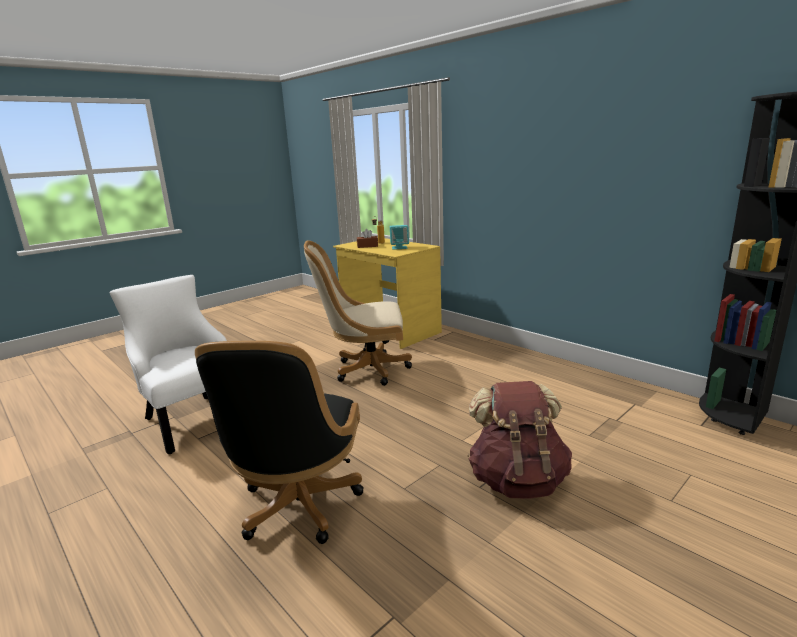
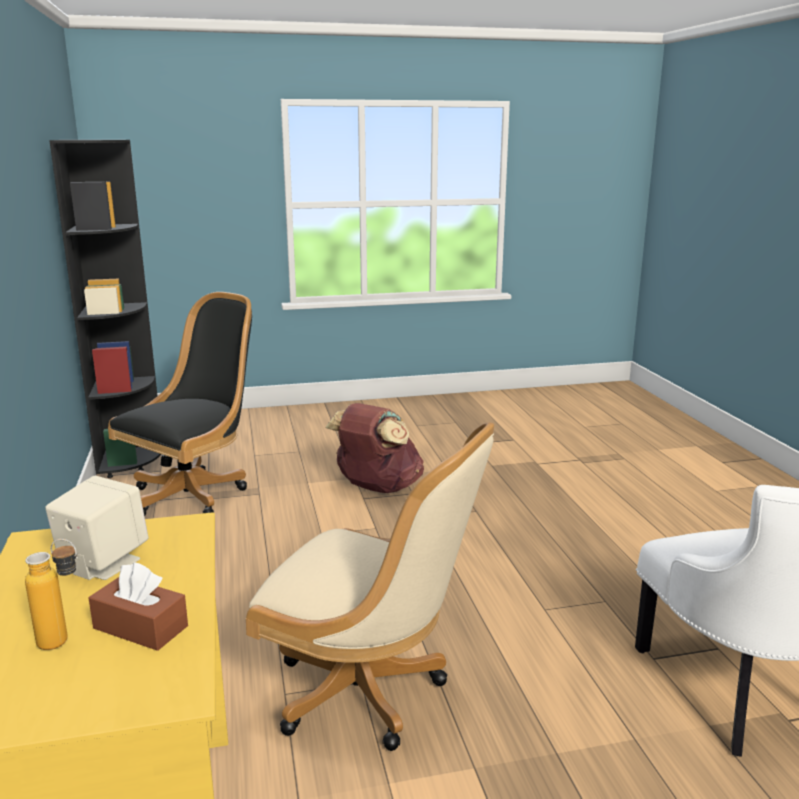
camera: 150 degrees left, 0 degrees up
(297, 513) = (583, 523): black office chair -> black office chair (196, 493)
(399, 247) = (103, 563): turquoise speaker -> beige speaker

